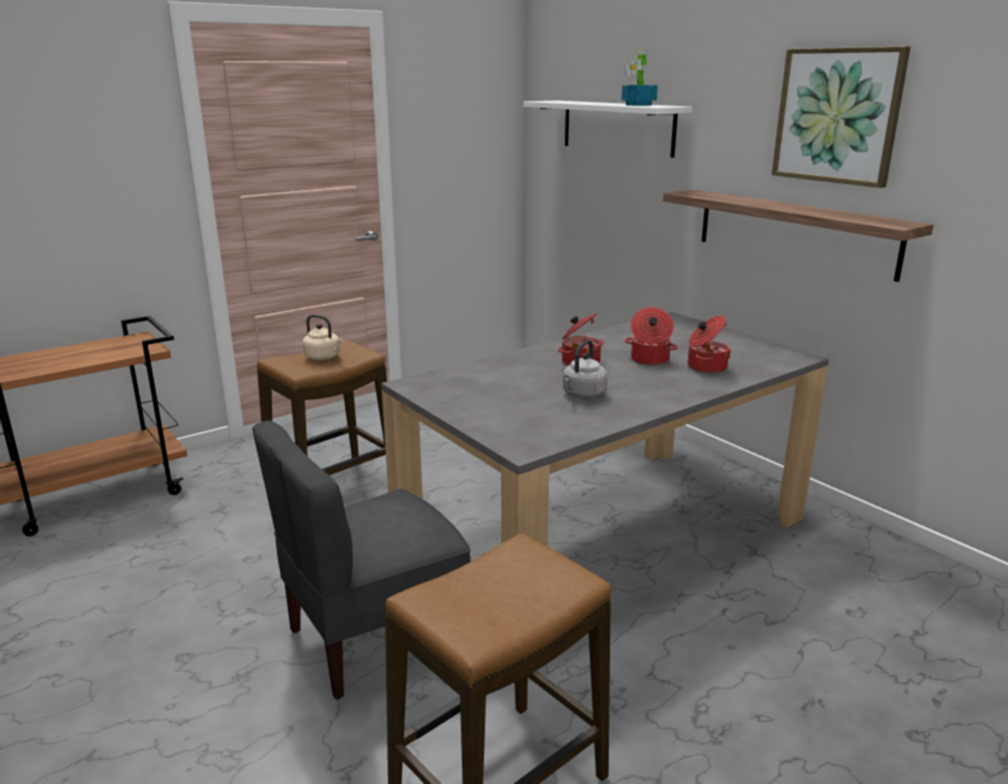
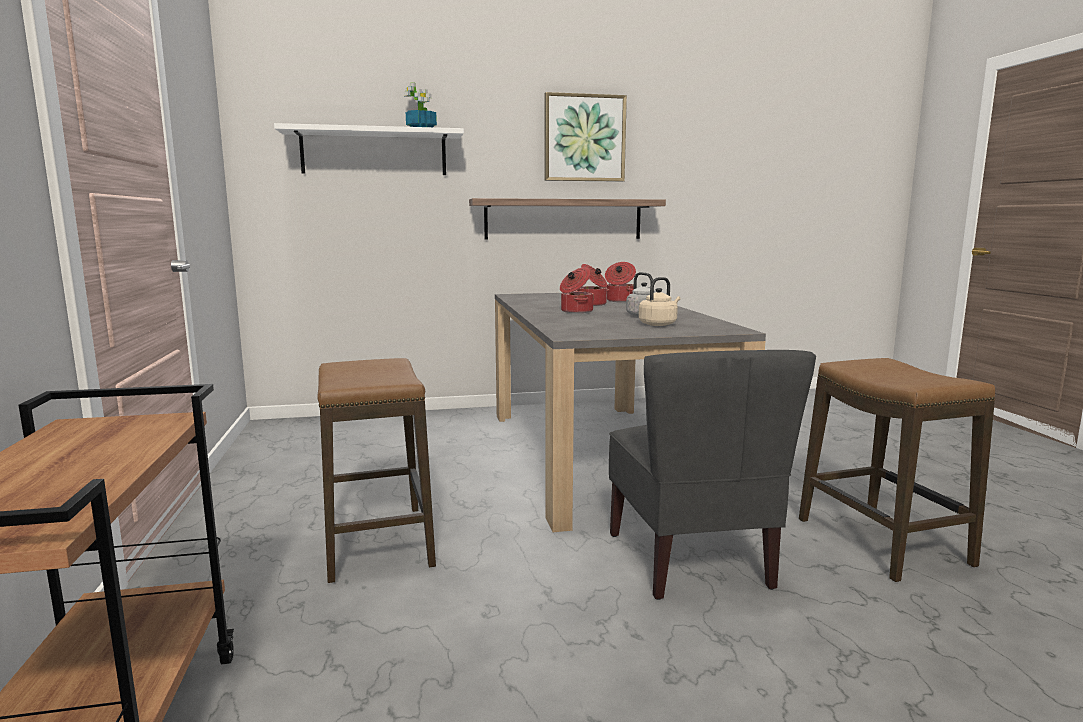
camera: 65 degrees left, 10 degrees down
(324, 357) = (370, 372): beige kettle -> beige kettle (659, 324)

